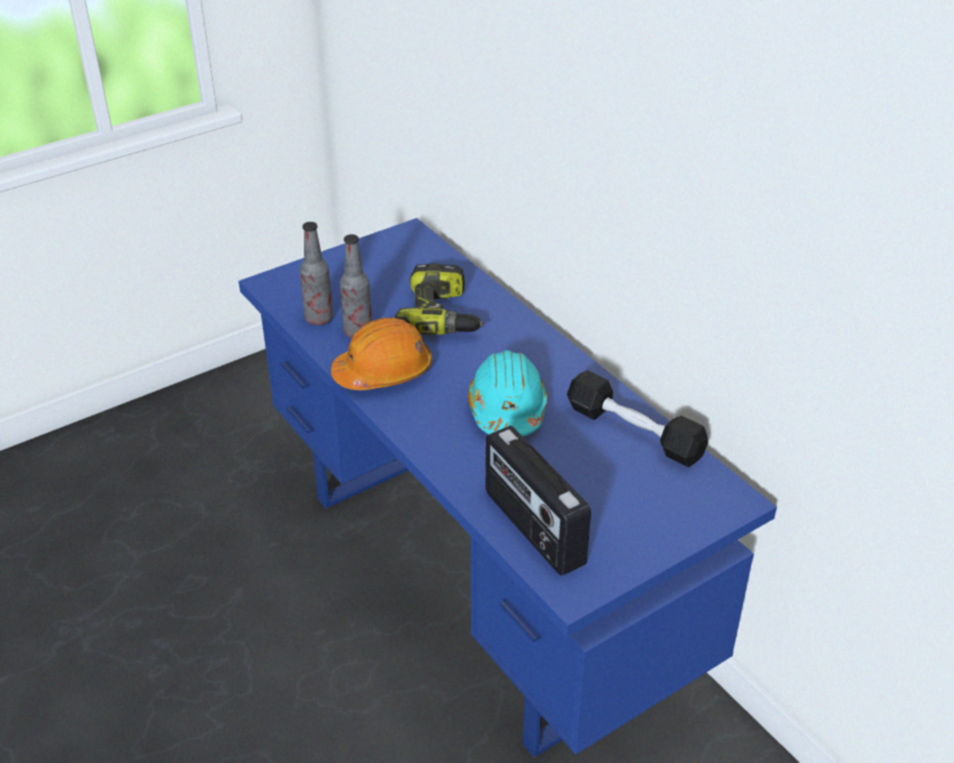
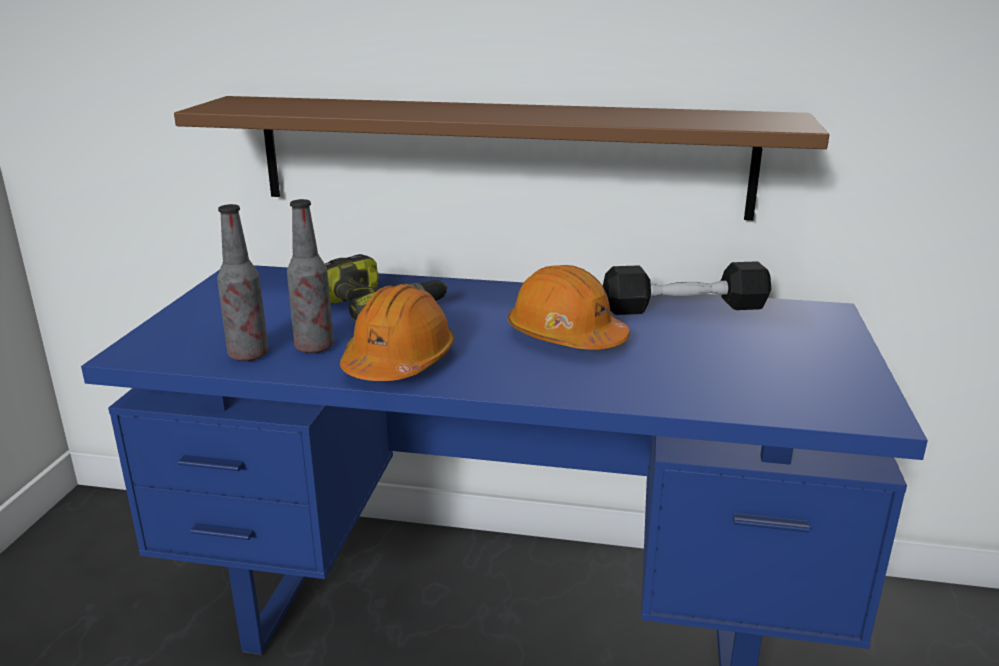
camera: 45 degrees left, 15 degrees down
(507, 409) = (565, 336): turquoise hard hat -> orange hard hat
(532, 529) = (757, 396): radio -> none
(571, 233) = (501, 156): none -> brown shelf

